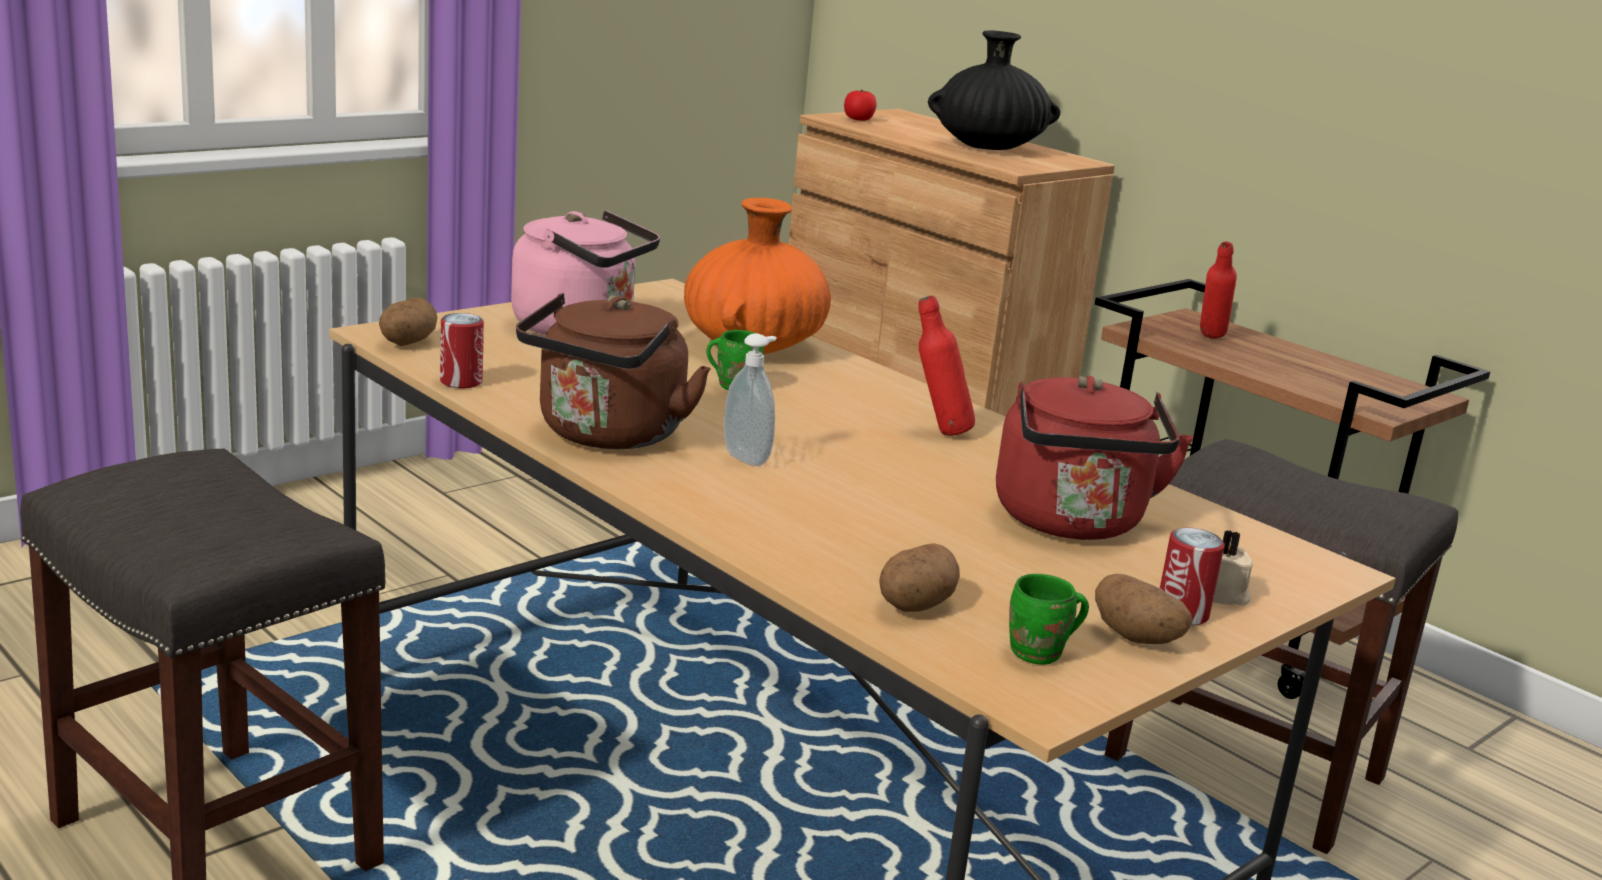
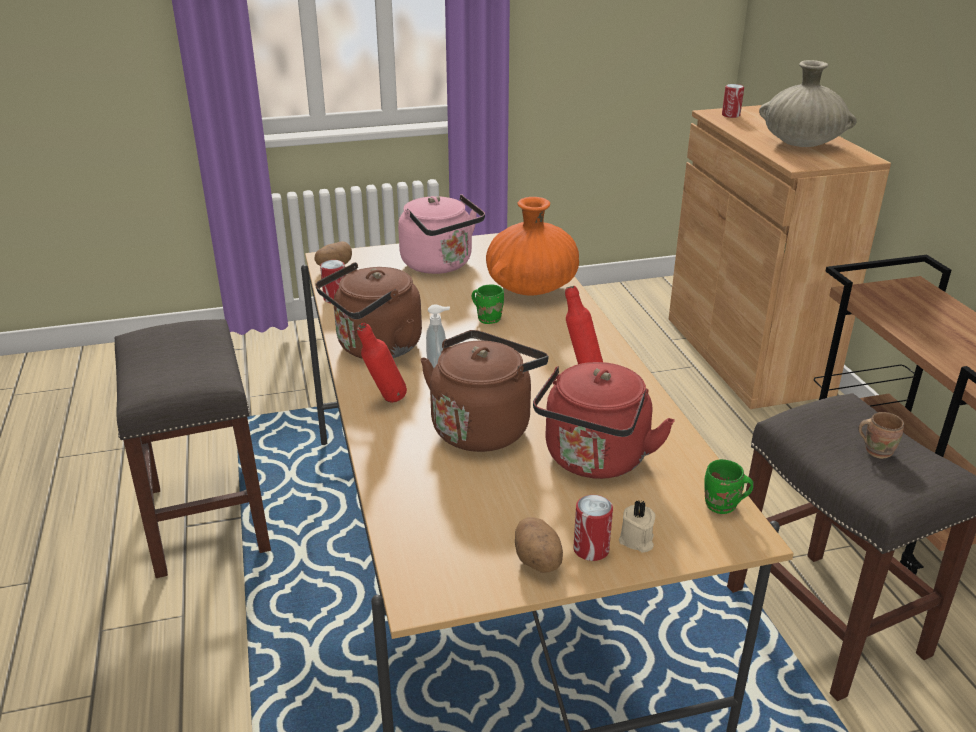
camera: 30 degrees right, 10 degrees up
(858, 119) = (730, 115): tomato -> can
(884, 507) = (483, 426): none -> brown kettle
(913, 606) = (422, 506): potato -> none
(988, 147) = (801, 144): black vase -> beige vase
(1040, 654) = (460, 560): green mug -> green mug (722, 506)
(1210, 339) = (909, 307): red bottle -> red bottle (385, 402)
(1317, 489) = (876, 450): none -> brown mug

